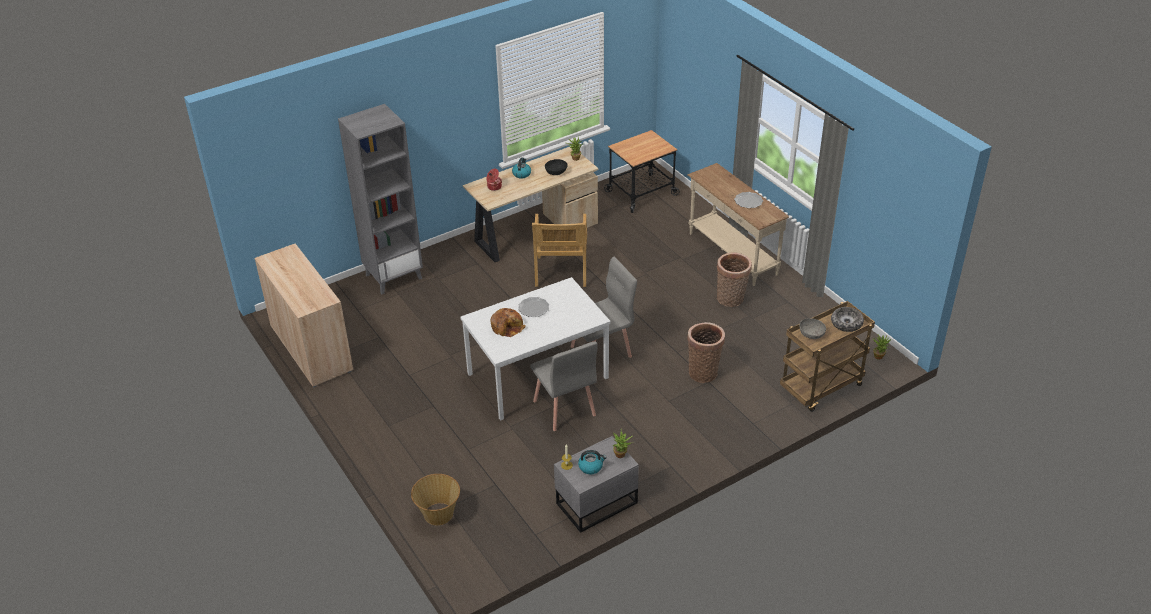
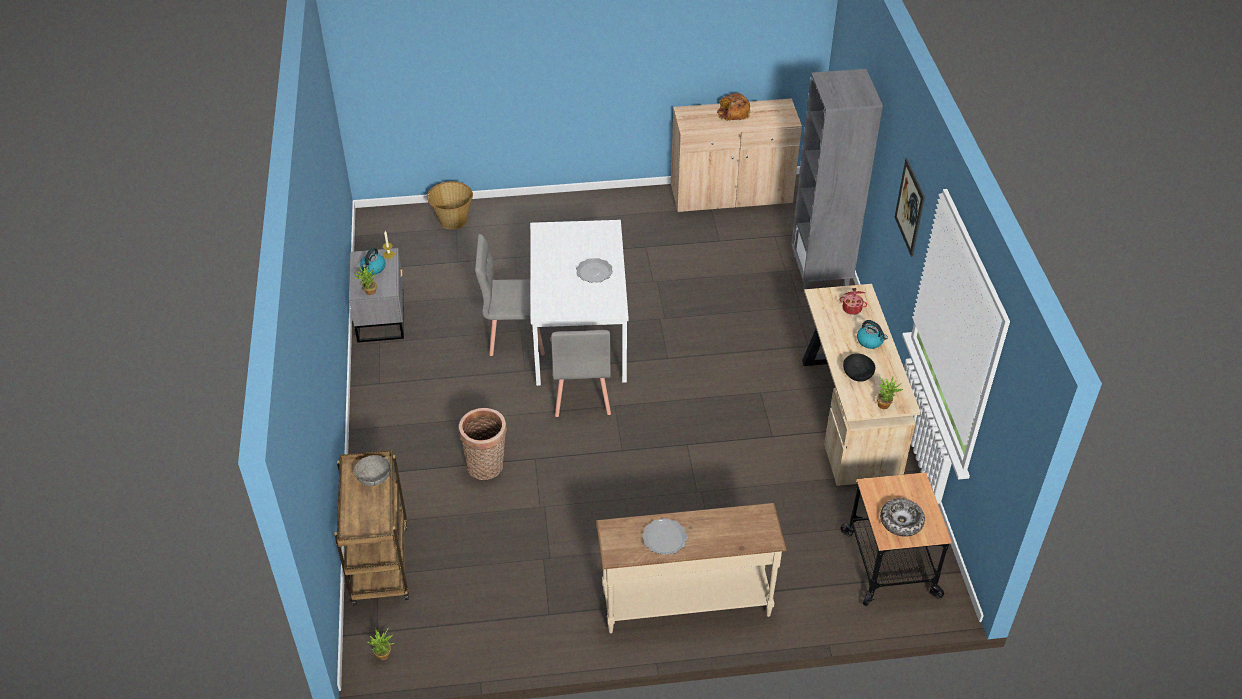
camera: 115 degrees right, 5 degrees up
(455, 111) = (909, 207): none -> picture
(507, 326) = (579, 245): bread -> bread (733, 113)
(561, 272) = (747, 412): beige chair -> none
(731, 300) = (592, 554): basket -> none
(846, 323) = (364, 521): bowl -> bowl (901, 521)

